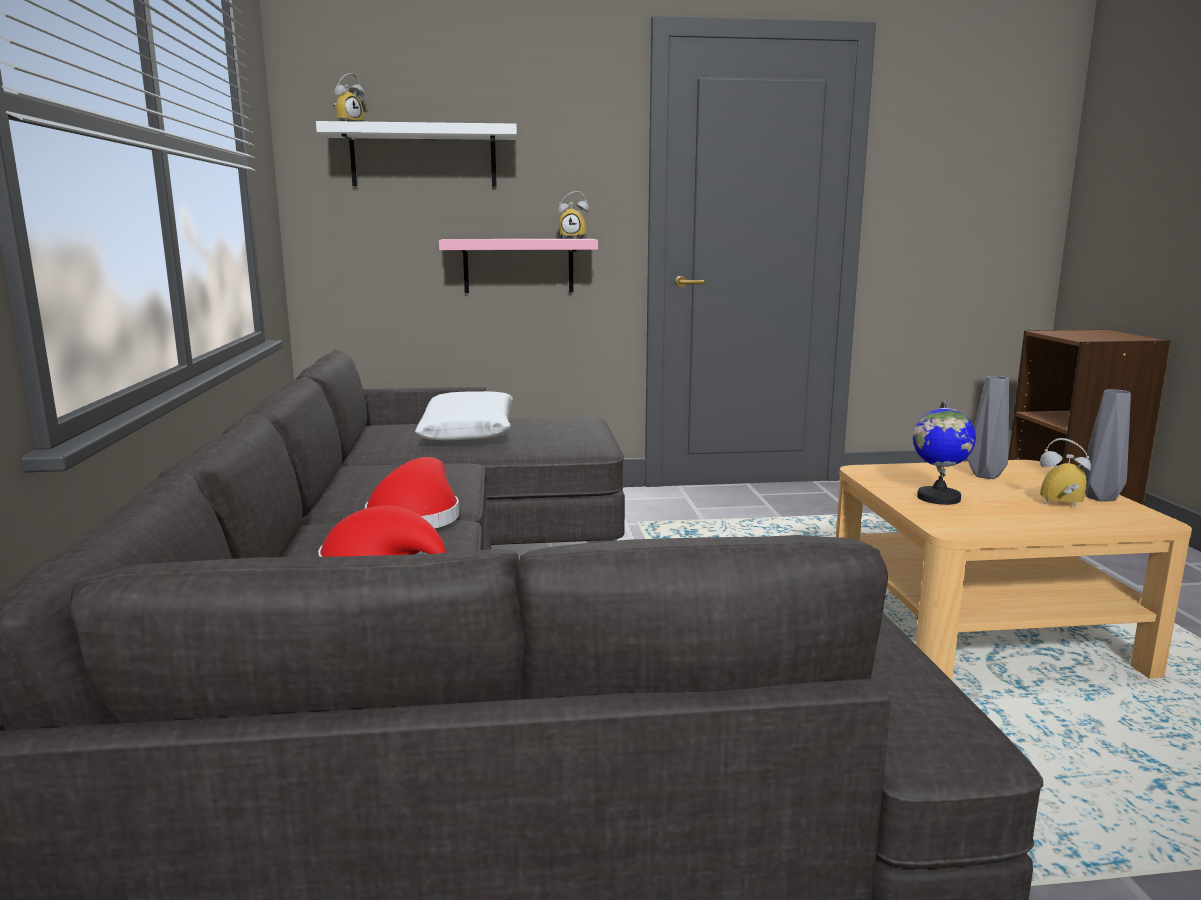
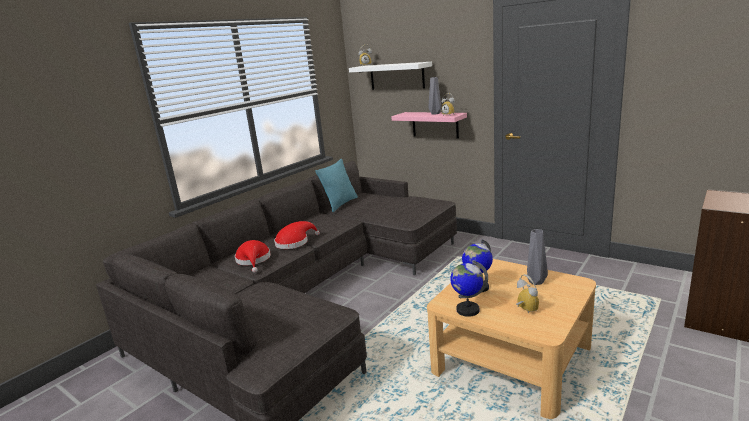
camera: 45 degrees right, 5 degrees up
(366, 445) = (340, 204): none -> turquoise pillow
(469, 431) = (382, 203): white pillow -> none
(1002, 525) = (467, 310): none -> globe
(1100, 497) = (560, 312): grey vase -> grey vase (436, 113)

